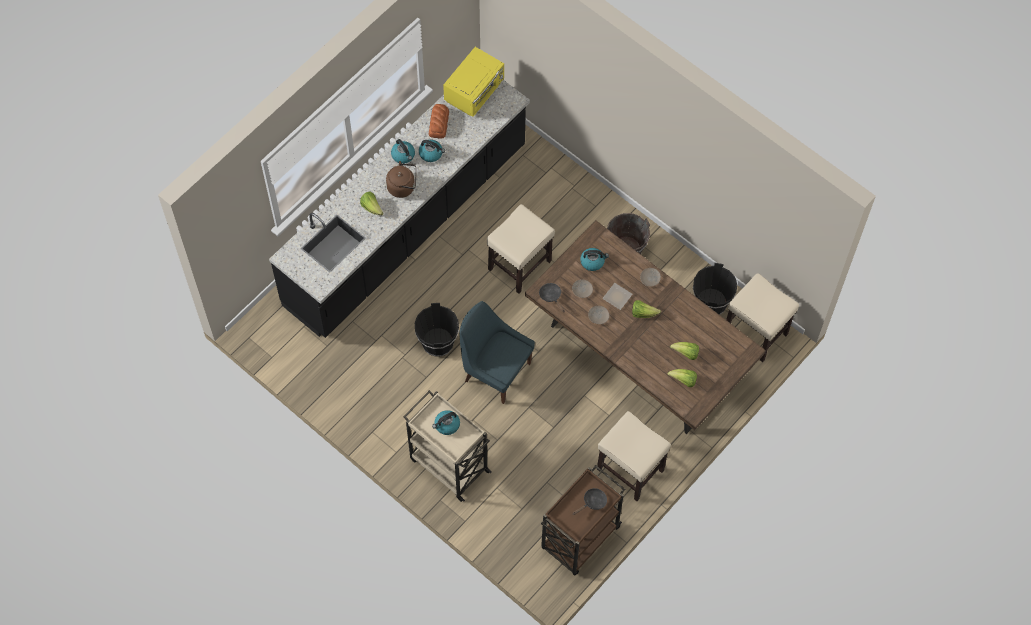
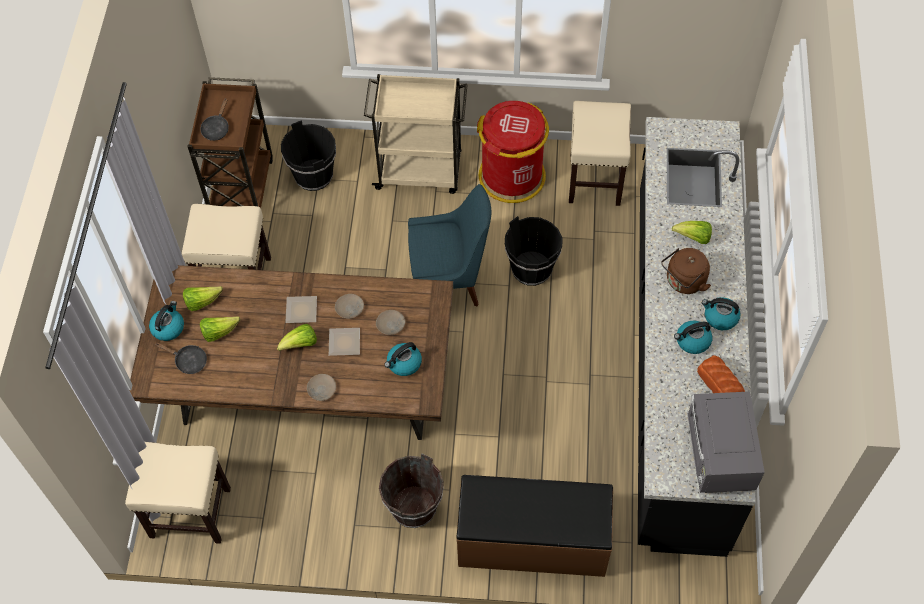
camera: 145 degrees right, 5 degrees down
(392, 416) = (512, 176): none -> red trash can
(446, 425) = (418, 105): kettle -> kettle (168, 327)
(475, 92) = (719, 456): yellow microwave -> grey microwave
(520, 264) = (519, 407): beige stool -> beige stool (595, 180)
(551, 296) = (419, 295): black frying pan -> black frying pan (188, 361)
(575, 190) = (532, 542): none -> brown bench
(627, 334) = (302, 309): none -> plate
(710, 302) = (267, 513): black bucket -> black bucket (314, 175)

